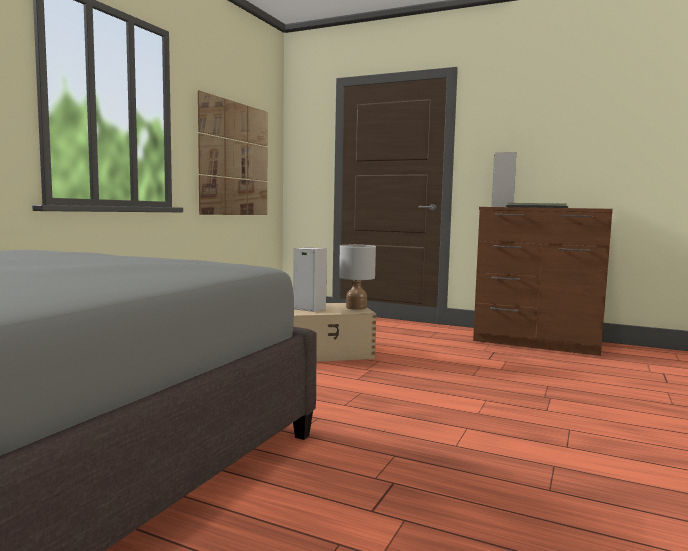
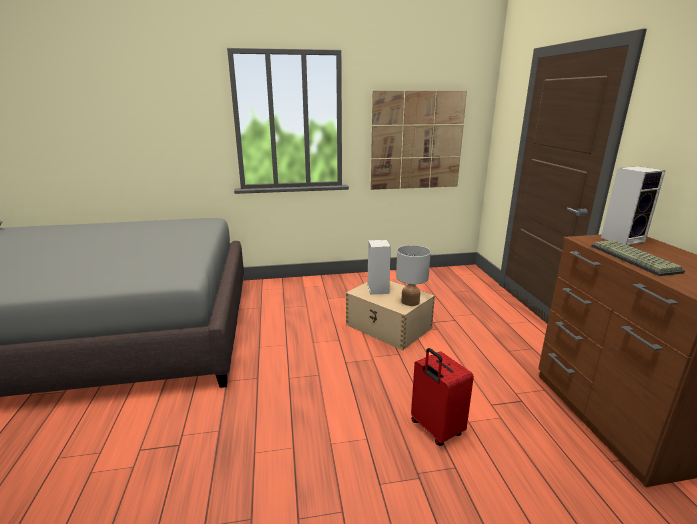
camera: 55 degrees right, 15 degrees up
(499, 379) = (435, 429): none -> red suitcase

